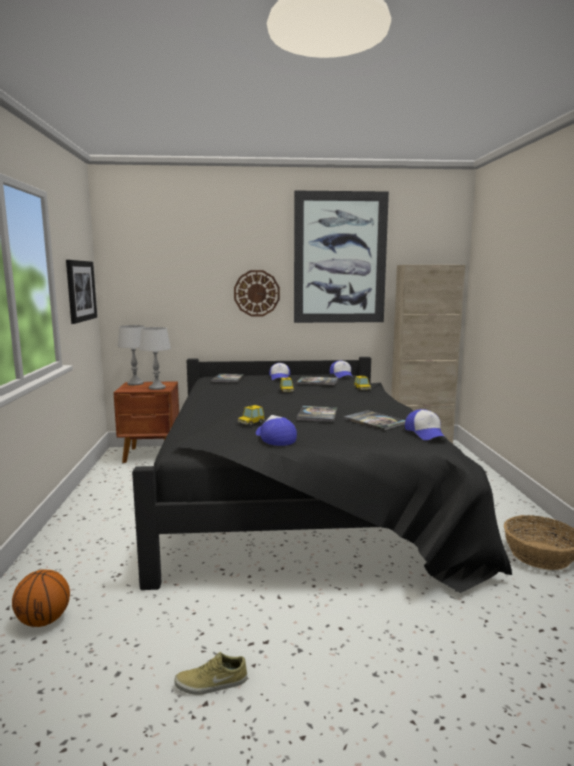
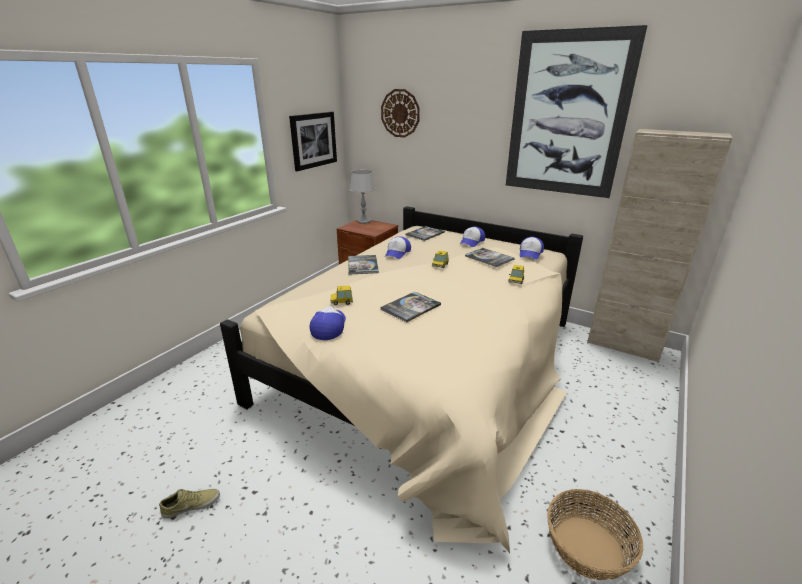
camera: 35 degrees right, 15 degrees up
(43, 621) = (173, 402): basketball -> none
(156, 388) = (371, 230): grey table lamp -> none
(211, 683) = (191, 504): beige shoe -> beige shoe turned 135 degrees clockwise
(256, 293) = (472, 150): wall clock -> wall clock (400, 113)
(300, 498) = (429, 366): black bed -> beige bed
(374, 421) = (447, 334): book -> book (362, 265)
(426, 433) = (467, 371): cap -> cap (397, 253)

